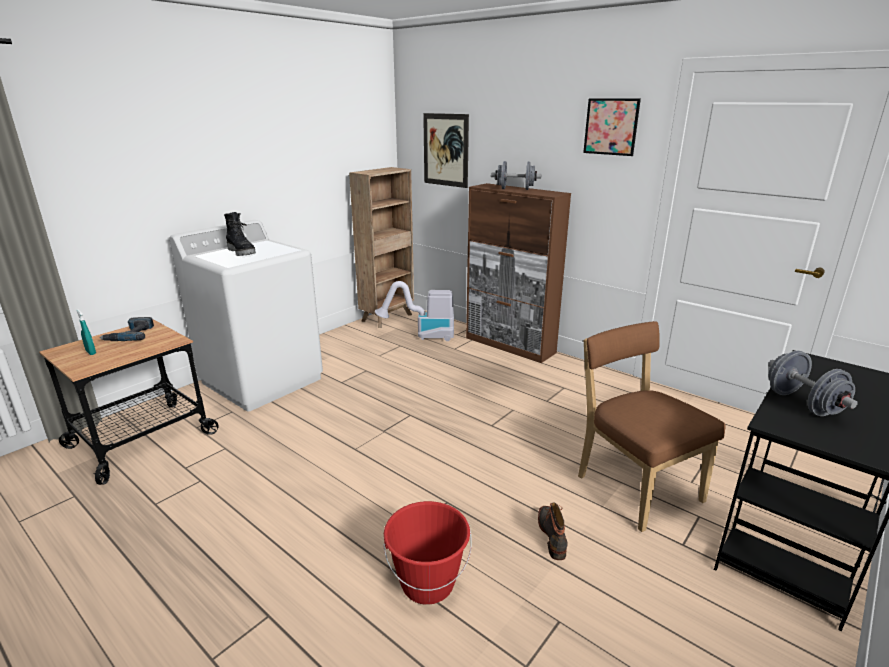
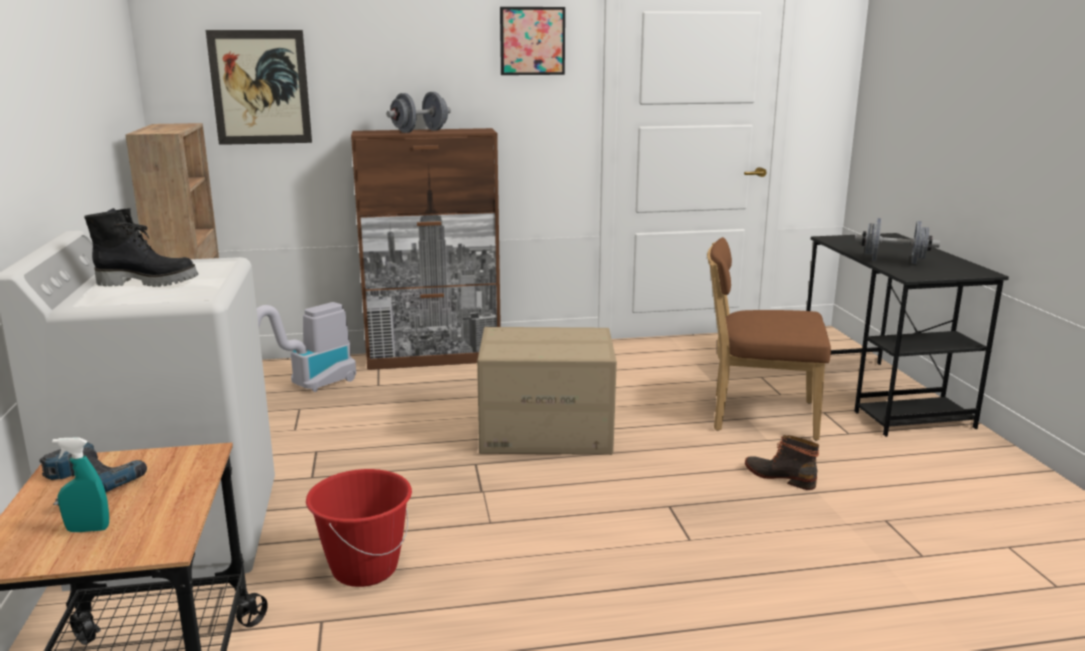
camera: 50 degrees left, 5 degrees down
(427, 583) = (779, 563): red bucket -> red bucket (364, 568)
(477, 418) = (546, 432): none -> cardboard box

